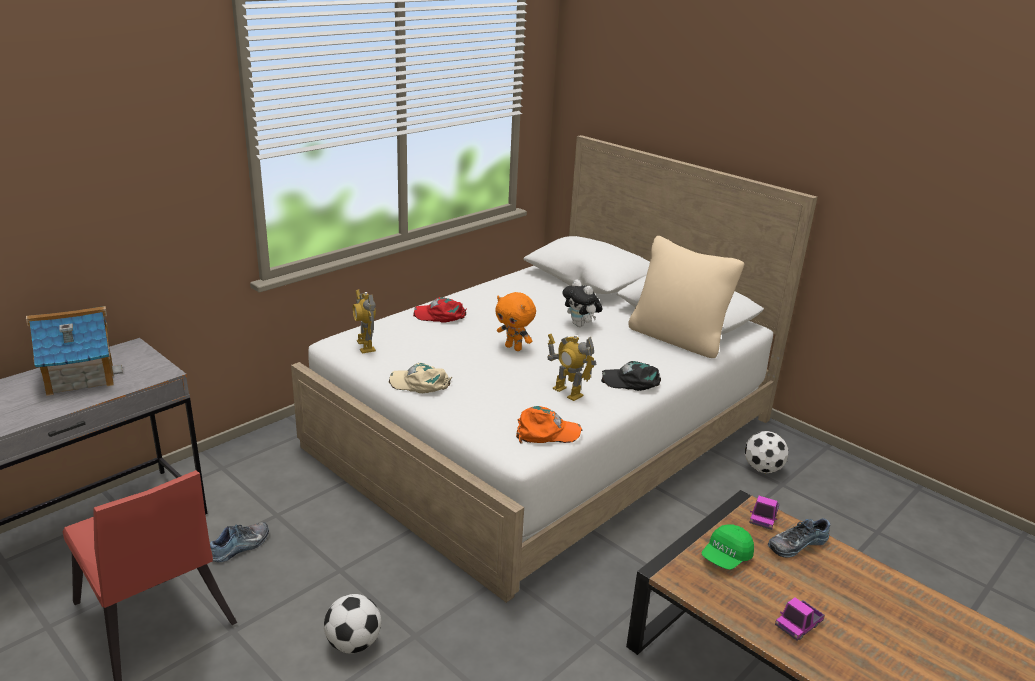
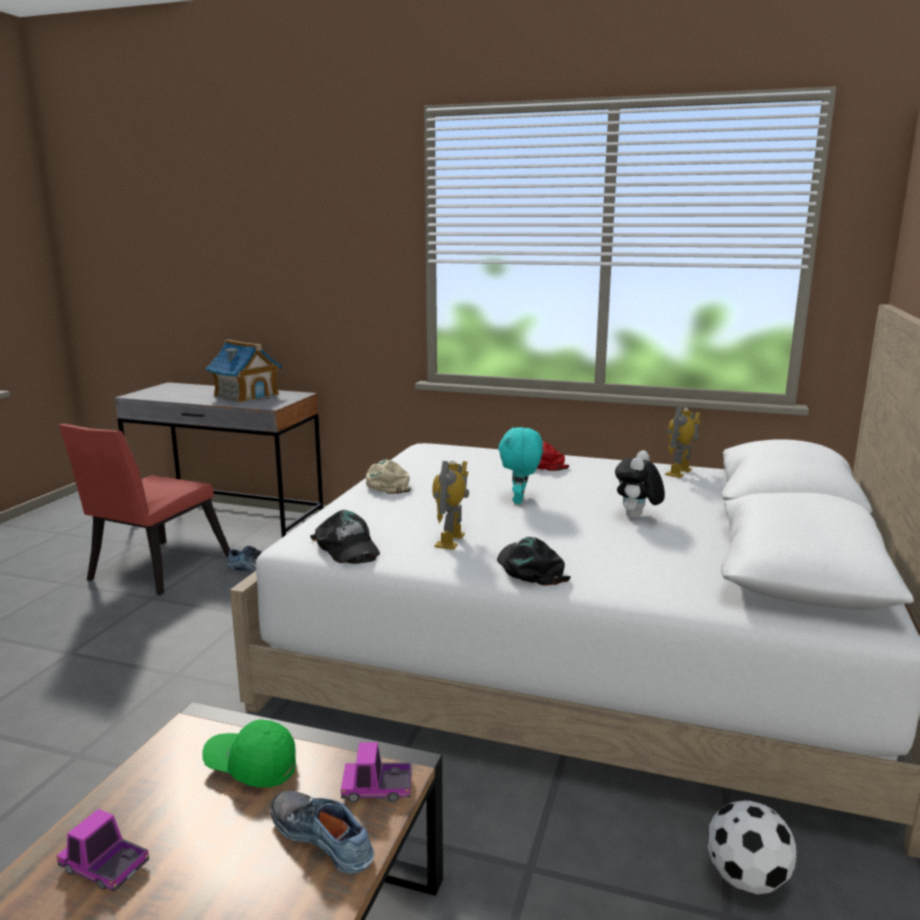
camera: 65 degrees right, 10 degrees down
(353, 643) = (154, 648): football -> none
(365, 346) = (432, 454): toy robot -> toy robot (679, 472)
(514, 348) = (520, 500): orange plush toy -> turquoise plush toy
(547, 432) = (346, 547): orange cap -> black cap
(677, 338) = (710, 576): beige pillow -> none

